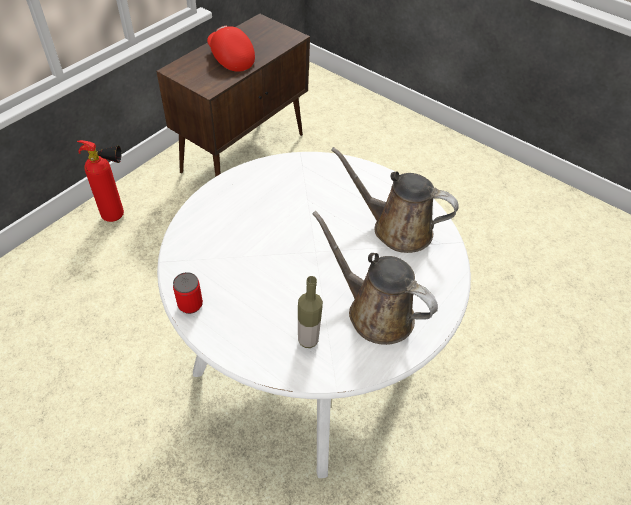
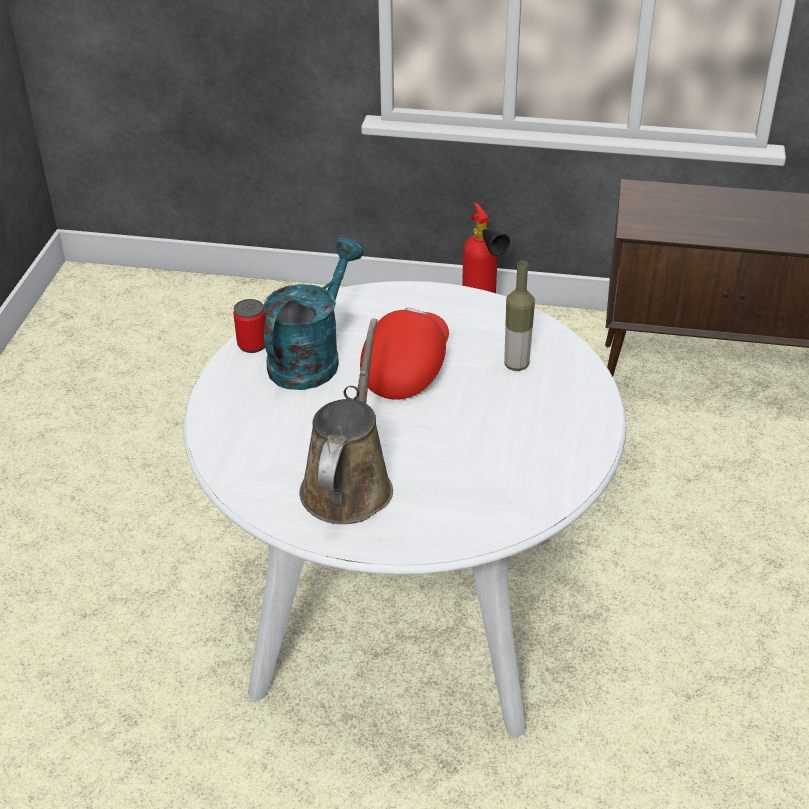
camera: 65 degrees right, 10 degrees down
(230, 58) = (720, 217): red cap -> red cap (405, 368)
(232, 278) = (311, 357): none -> turquoise watering can
(308, 340) = (266, 444): bottle -> bottle (516, 364)
(396, 228) = (508, 458): brown watering can -> none

